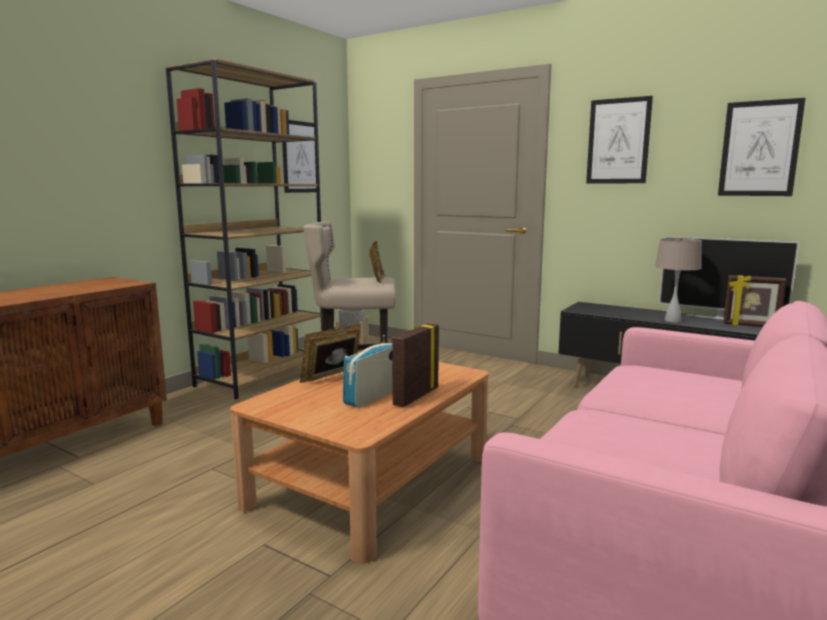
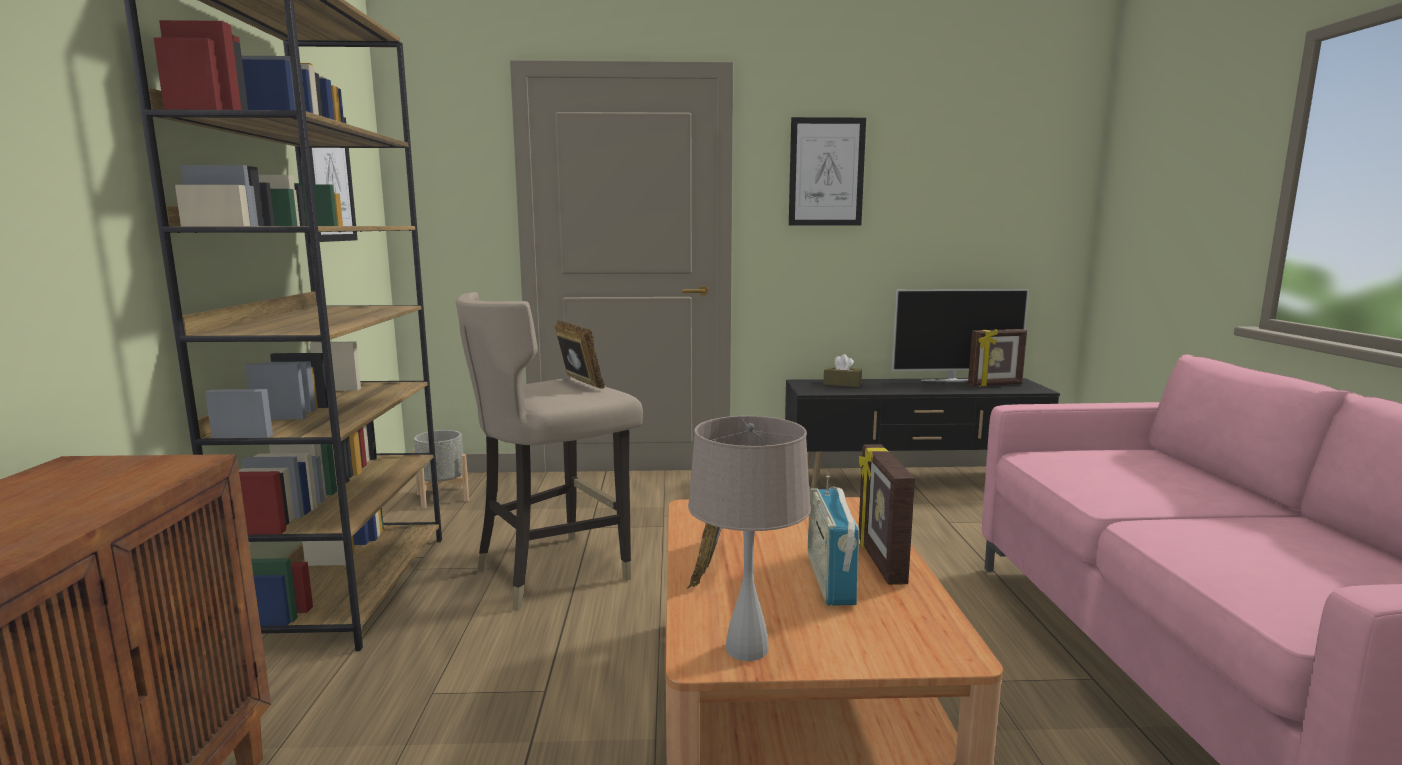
camera: 35 degrees left, 0 degrees up
(613, 309) = (842, 384): none -> brown tissue box
(672, 320) = (925, 389): beige table lamp -> beige table lamp (747, 649)
(759, 149) = (979, 187): picture -> none

